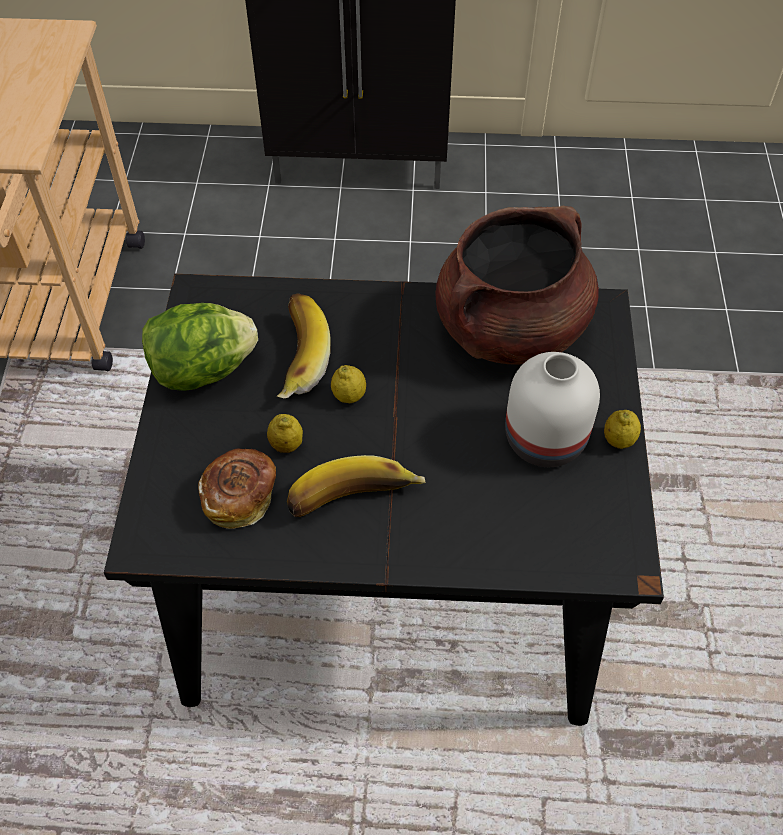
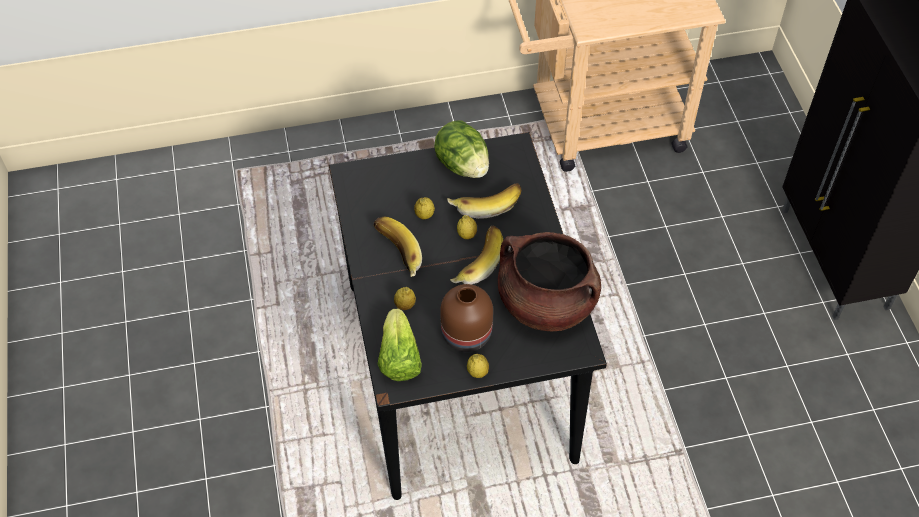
camera: 75 degrees right, 0 degrees up
(240, 497) = (385, 205): bread -> none
(407, 396) = (475, 262): none -> banana
(466, 512) = (405, 305): none -> lemon
(547, 440) = (466, 335): white vase -> brown vase
(571, 543) = (399, 358): none -> lettuce

